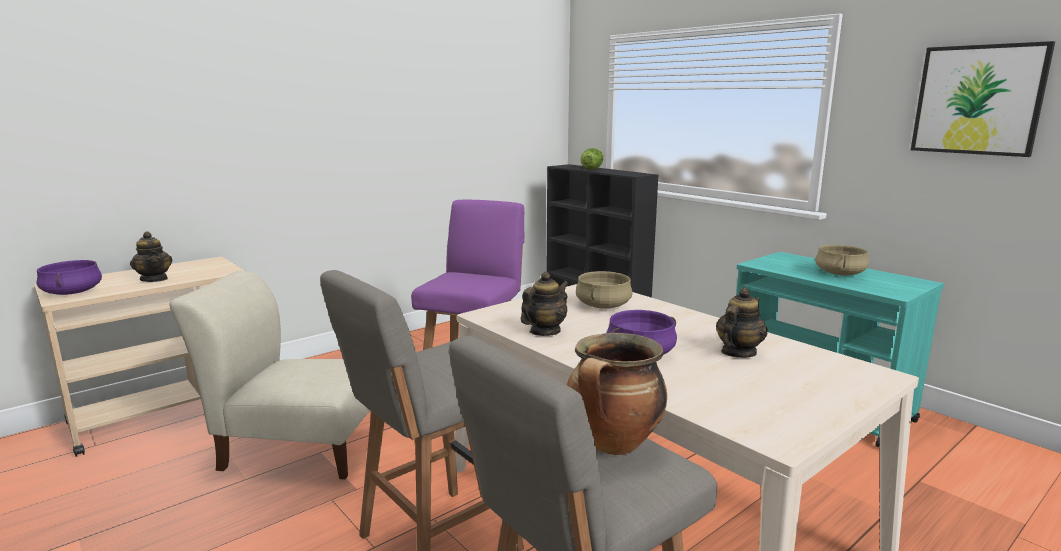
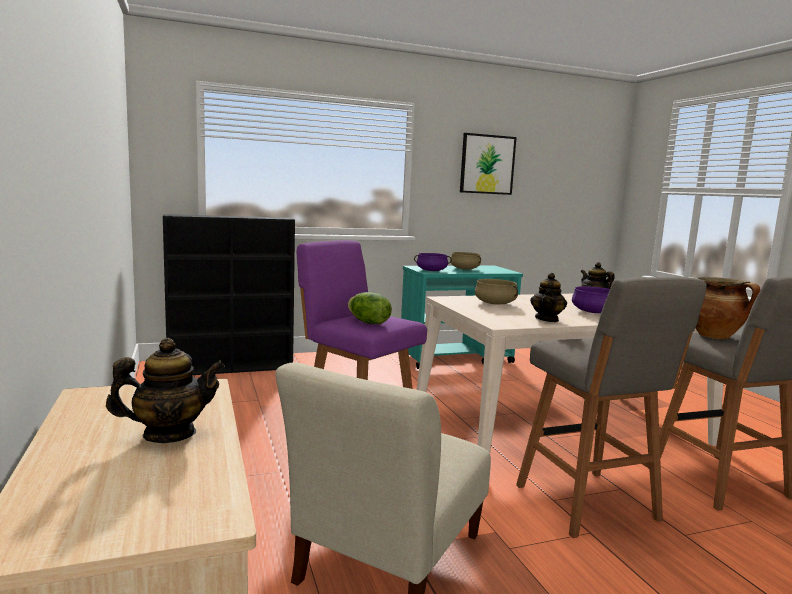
camera: 70 degrees left, 5 degrees down
(72, 292) = (164, 509): purple cooking pot -> purple cooking pot (431, 271)
(544, 331) = (547, 319): teapot -> teapot turned 135 degrees counterclockwise
(591, 169) = (219, 216): lettuce -> lettuce (368, 322)

